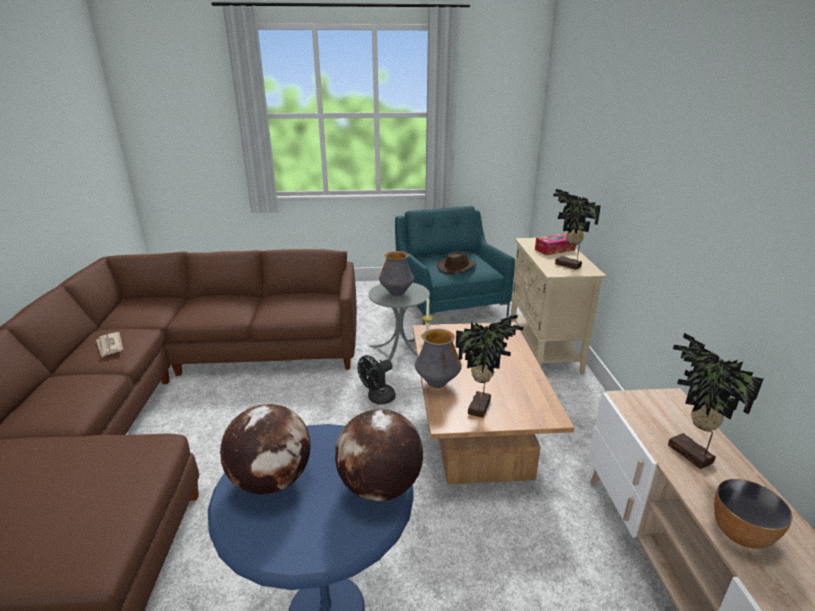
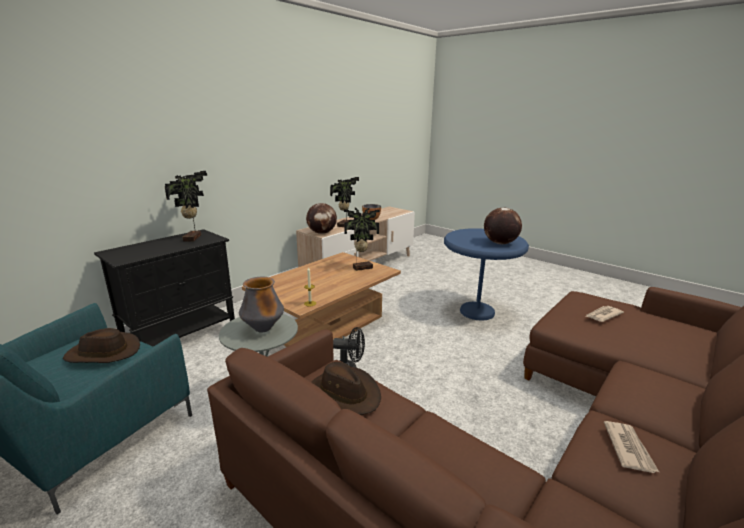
camera: 135 degrees left, 5 degrees down
(71, 489) = (603, 315): none -> newspaper
(300, 304) = (344, 393): none -> brown hat
(380, 487) = (462, 233): globe -> globe (322, 233)
(437, 383) = (361, 281): vase -> none
(544, 349) = (182, 337): beige cabinet -> black cabinet
(554, 249) = (148, 247): tissue box -> none

